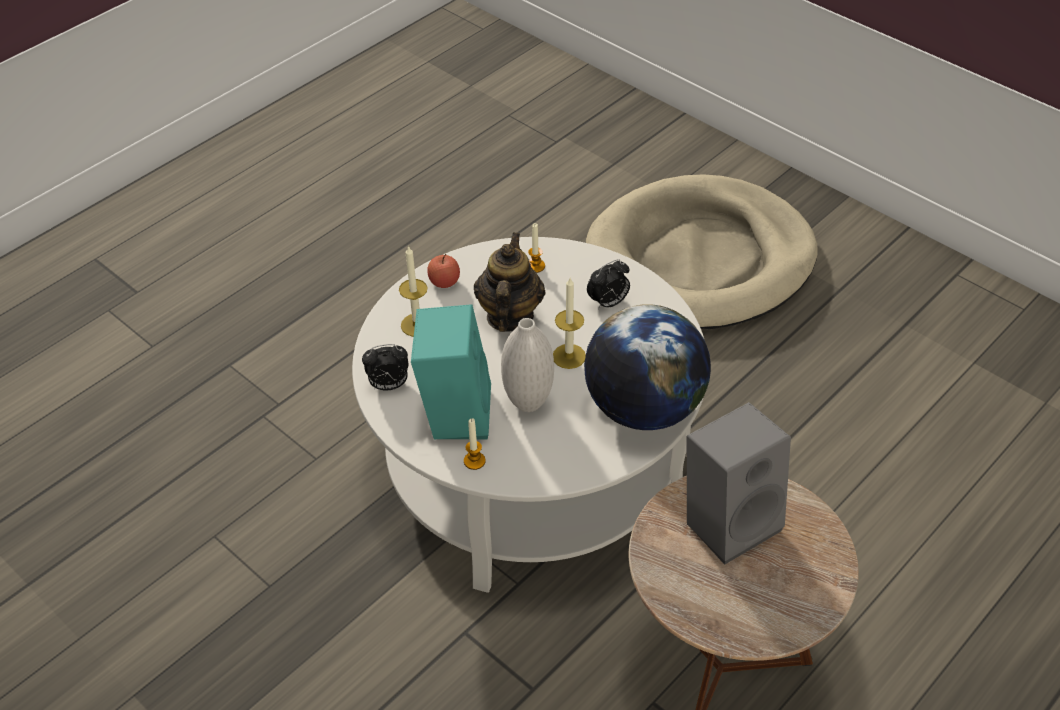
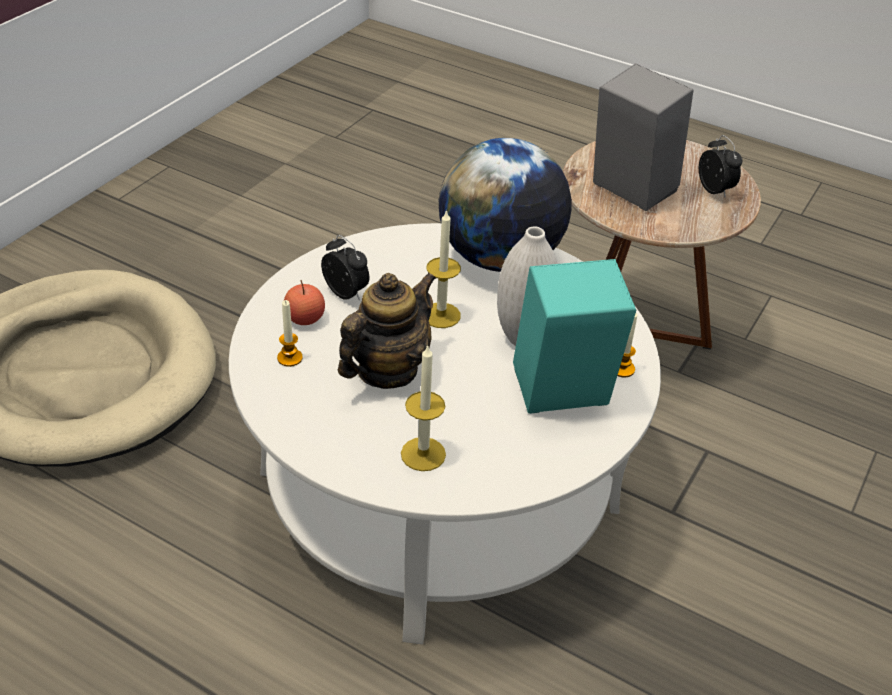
camera: 105 degrees left, 5 degrees down
(388, 385) = (539, 462): alarm clock -> alarm clock (715, 191)
(444, 282) = (333, 440): apple -> apple (305, 318)
(509, 316) = (387, 370): teapot -> teapot turned 135 degrees clockwise

